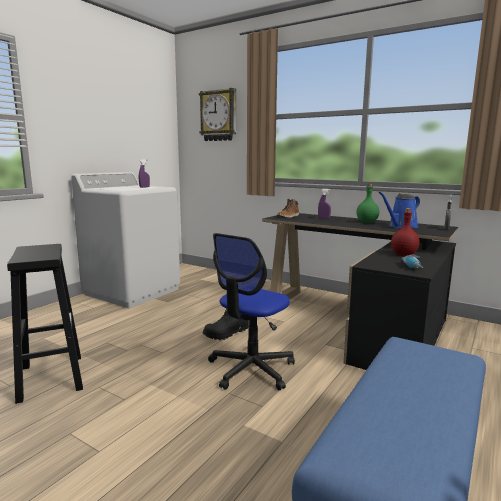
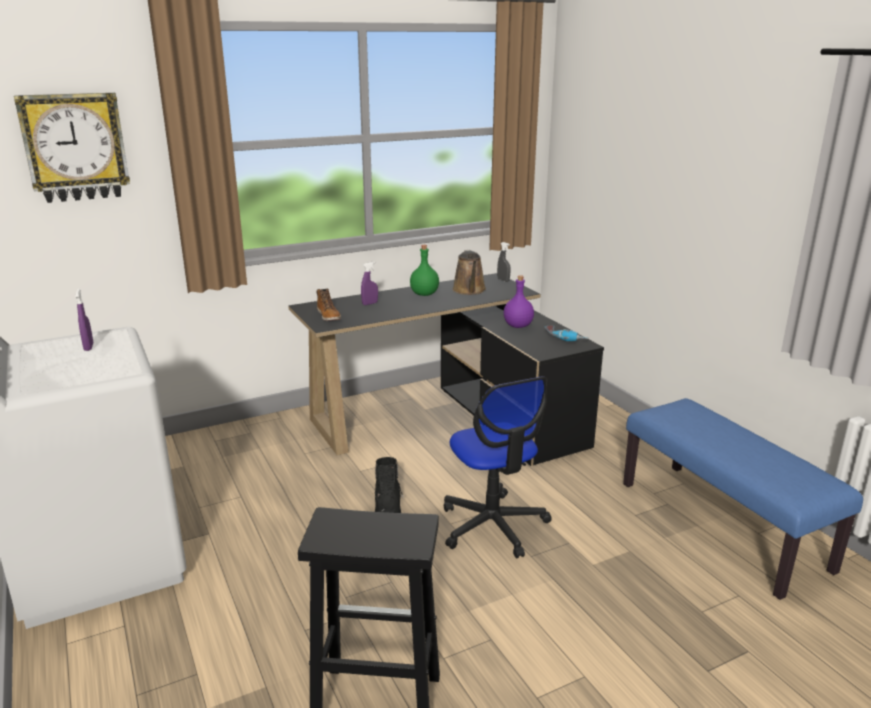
camera: 60 degrees left, 10 degrees up
(401, 226) = (469, 291): blue watering can -> brown watering can
(403, 254) = (518, 326): red bottle -> purple bottle

